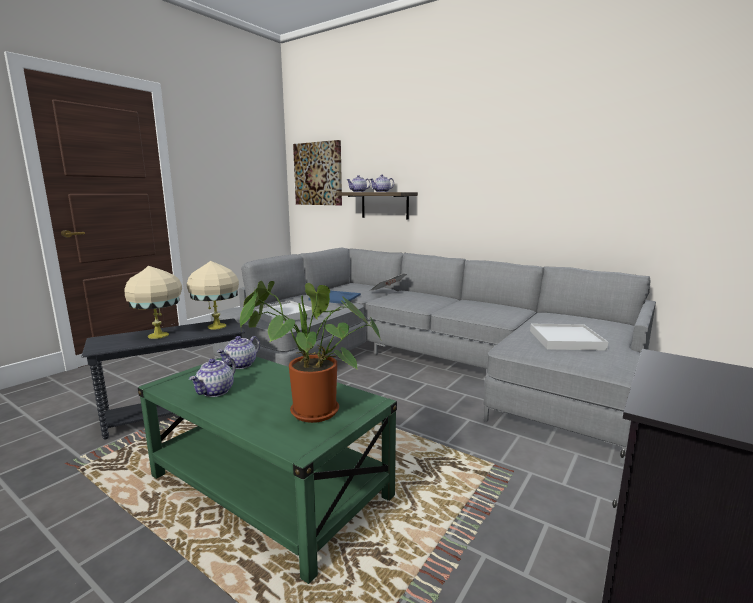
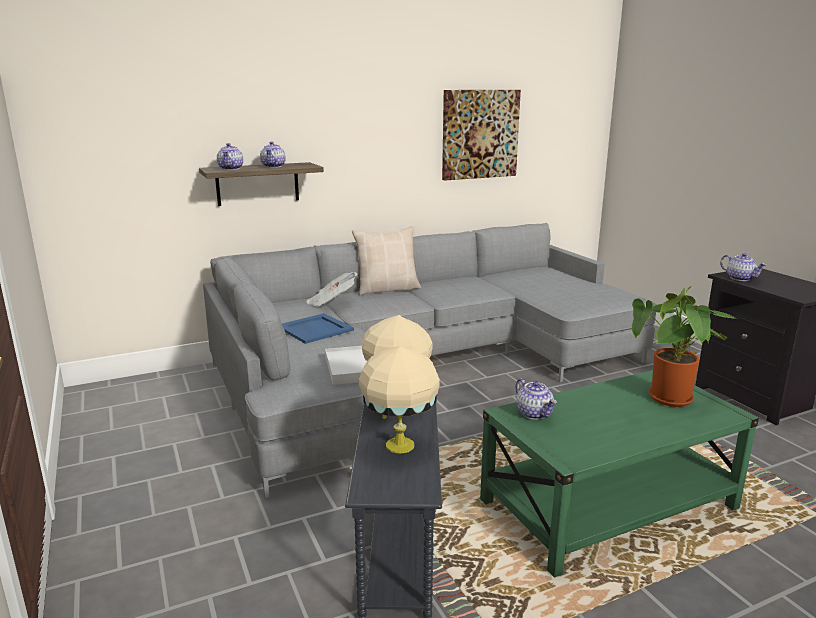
camera: 60 degrees left, 5 degrees up
(215, 392) = (604, 433): teapot -> teapot (740, 278)
(318, 174) = (109, 139): picture -> picture (479, 134)
(439, 296) = (387, 289): none -> beige pillow
(566, 340) = (570, 290): white tray -> none

